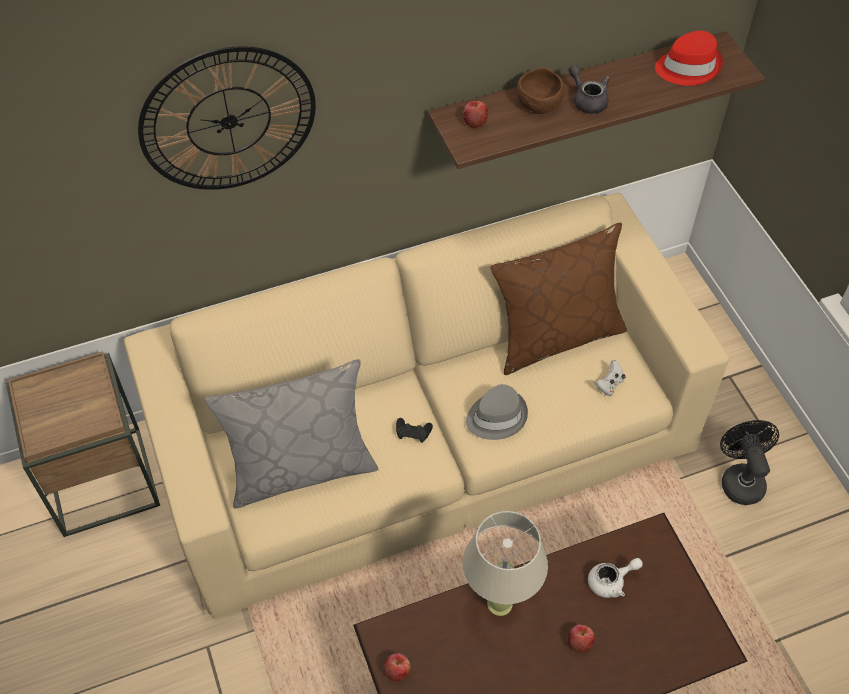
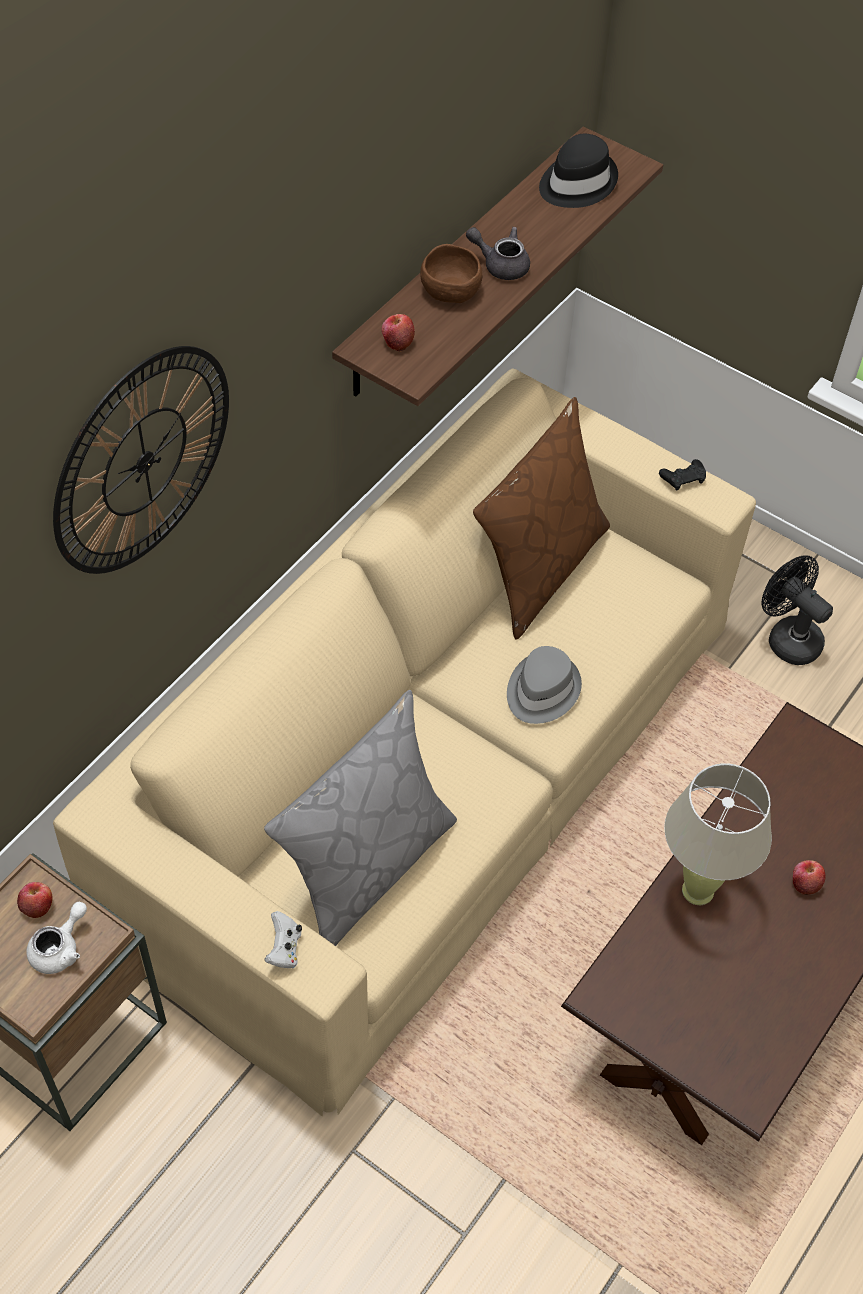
camera: 35 degrees left, 0 degrees up
(397, 671) = (647, 1025): apple -> apple (37, 906)
(413, 432) = (463, 756): black game controller -> black game controller (683, 478)
(609, 384) = (633, 594): white game controller -> white game controller (284, 949)
(611, 581) = (790, 803): white teapot -> white teapot (60, 948)
(688, 67) = (576, 183): red hat -> black hat

